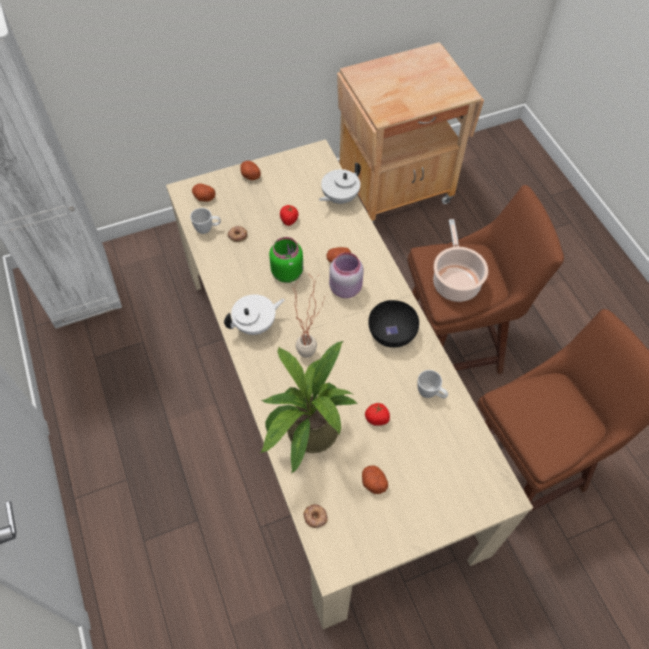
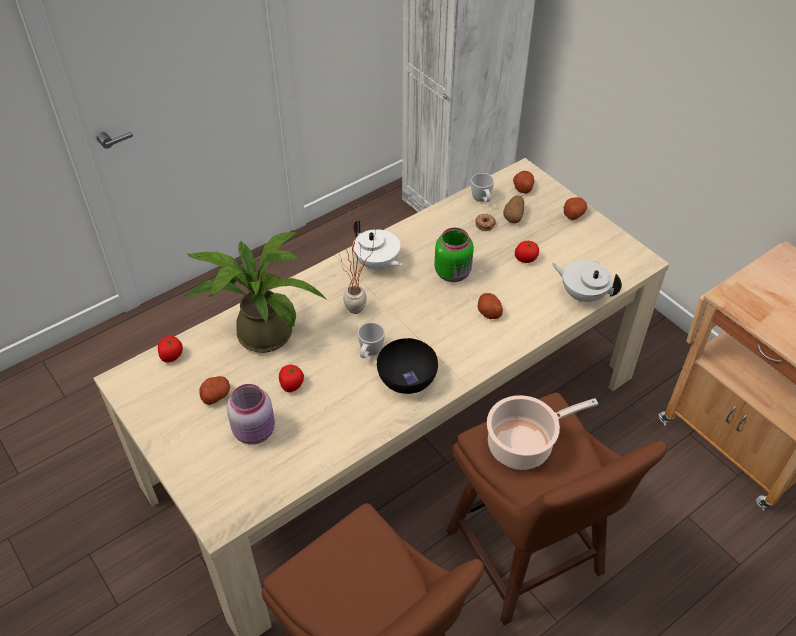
camera: 75 degrees right, 10 degrees down
(236, 213) = (514, 216): none -> potato
(315, 517) = (171, 356): donut -> tomato
(345, 287) = (453, 325): pink jar -> pink jar (255, 431)
(431, 394) = (336, 429): white mug -> white mug (369, 353)

